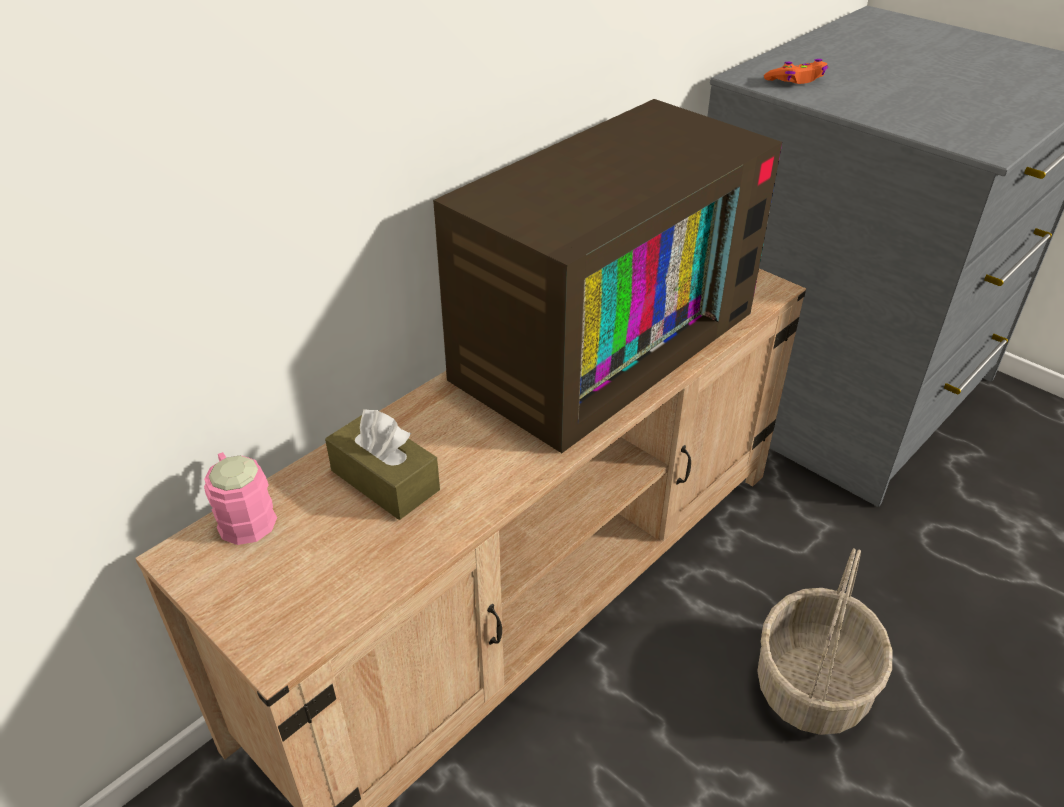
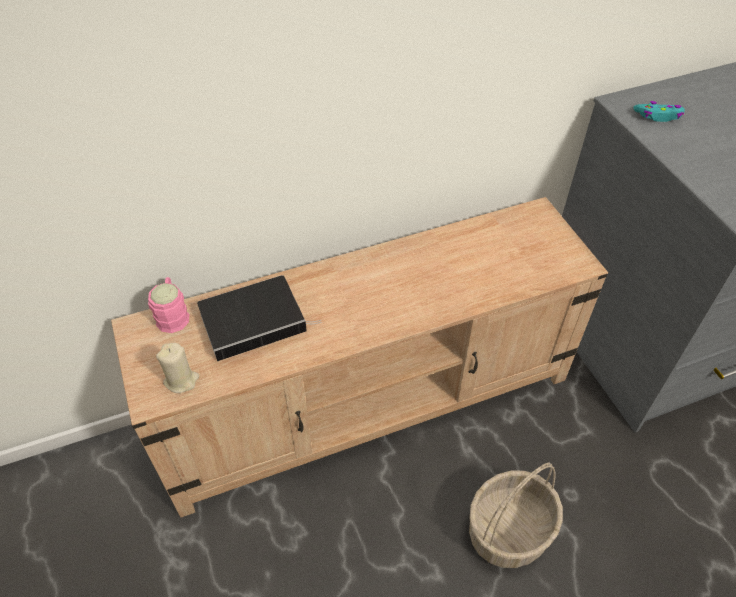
camera: 25 degrees right, 10 degrees up
(315, 601) = (181, 380): none -> beige candle
(385, 480) = (255, 320): brown tissue box -> book
(600, 339) = (438, 266): television -> none
(796, 80) = (658, 116): orange game controller -> turquoise game controller

